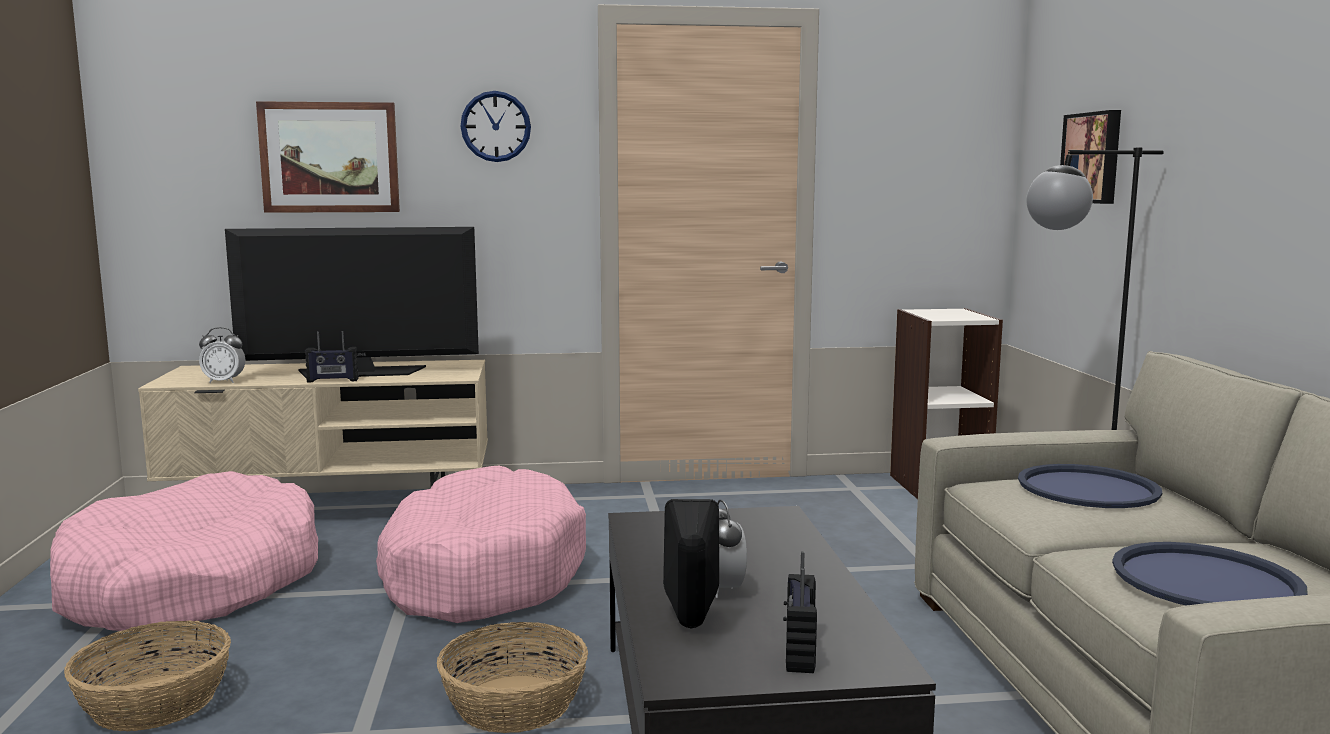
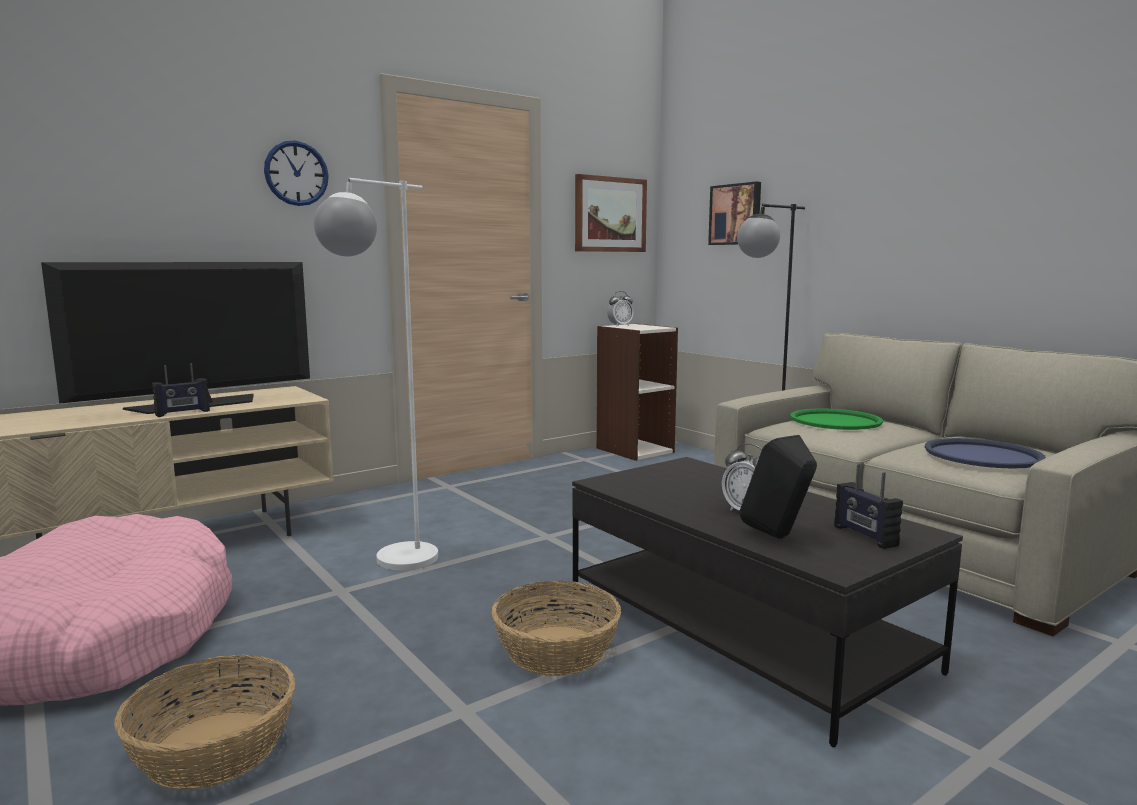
camera: 30 degrees left, 0 degrees up
(224, 381) = (55, 425): alarm clock -> alarm clock (620, 326)
(330, 157) = (130, 194): picture -> picture (610, 214)
(481, 573) = (390, 565): pink dog bed -> white floor lamp
(1088, 488) = (835, 421): blue tray -> green tray

